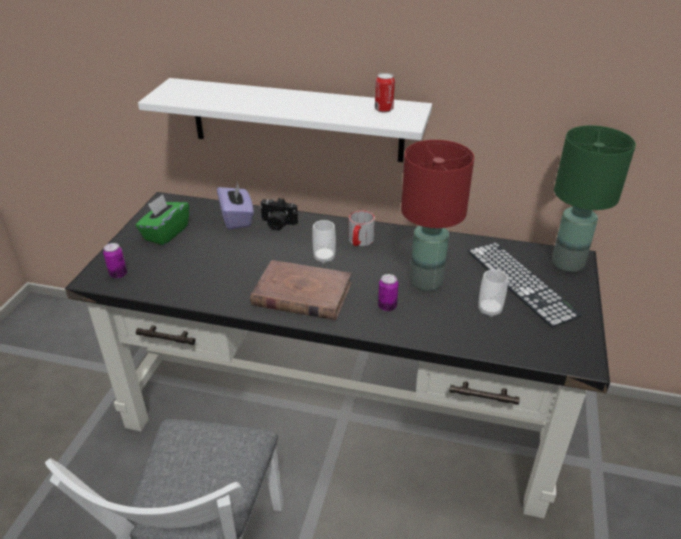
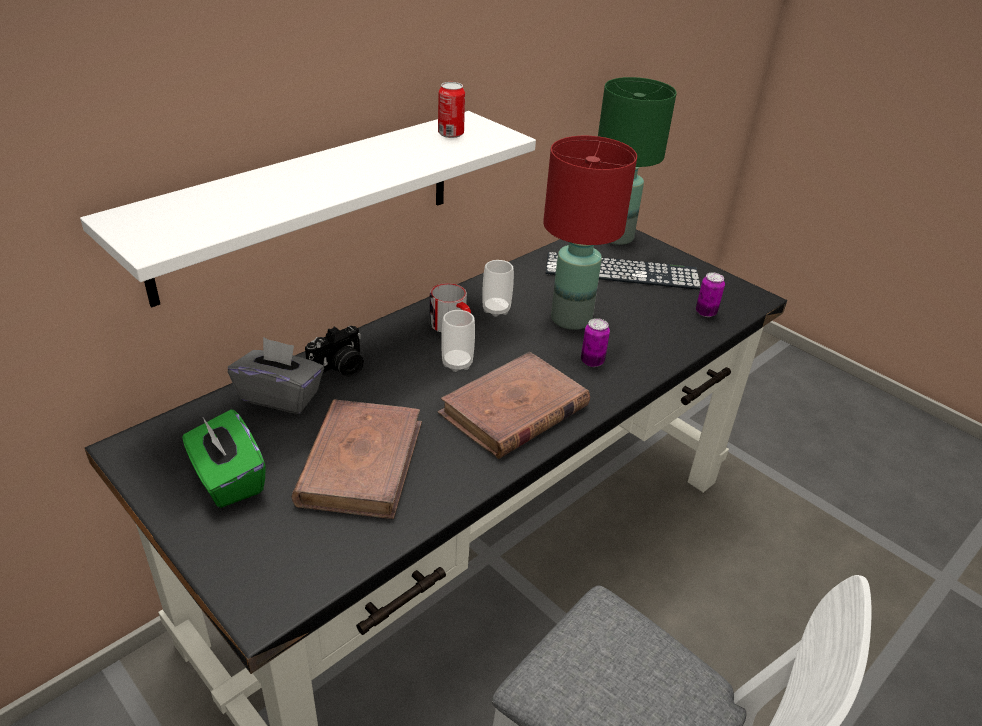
camera: 60 degrees left, 0 degrees up
(118, 274) = (283, 572): can -> can (705, 312)
(209, 263) = (361, 462): none -> brown book
(237, 218) = (280, 396): purple tissue box -> grey tissue box
(489, 310) = (649, 307): cup -> cup (496, 310)

